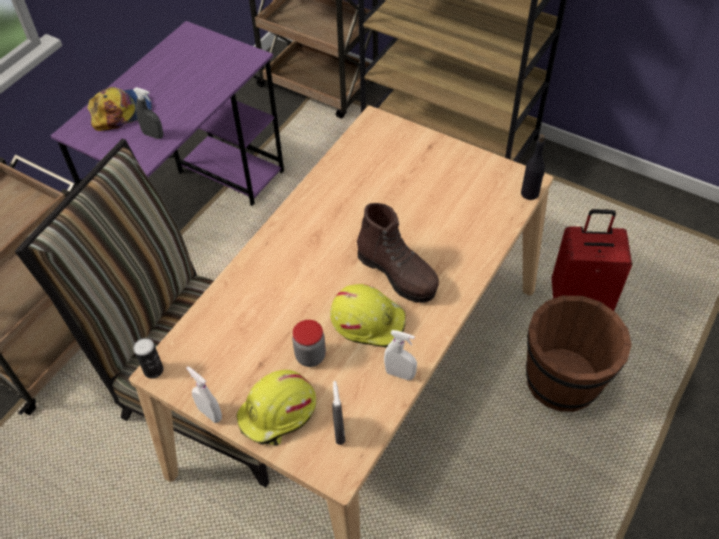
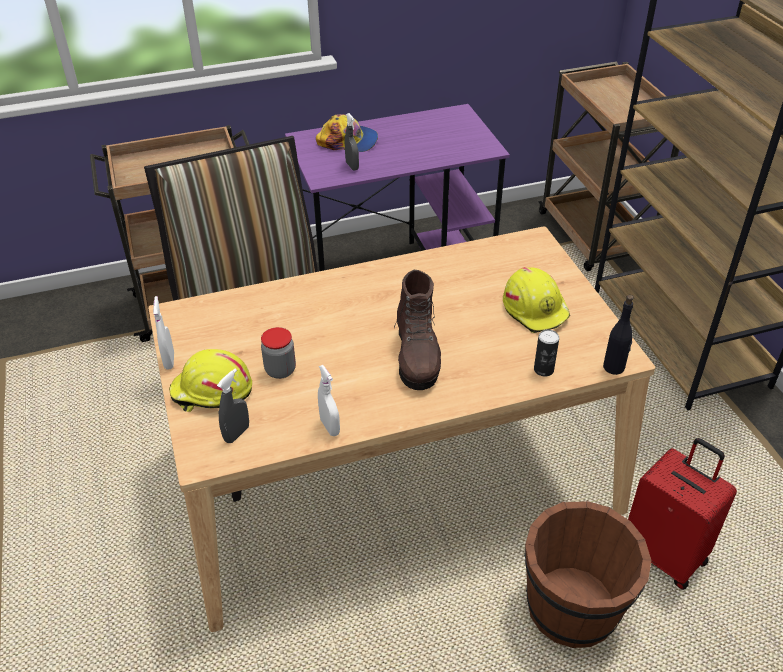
camera: 40 degrees right, 10 degrees down
(153, 370) = (169, 310): can -> can (543, 370)
(368, 320) = (353, 374): yellow hard hat -> yellow hard hat (535, 309)

